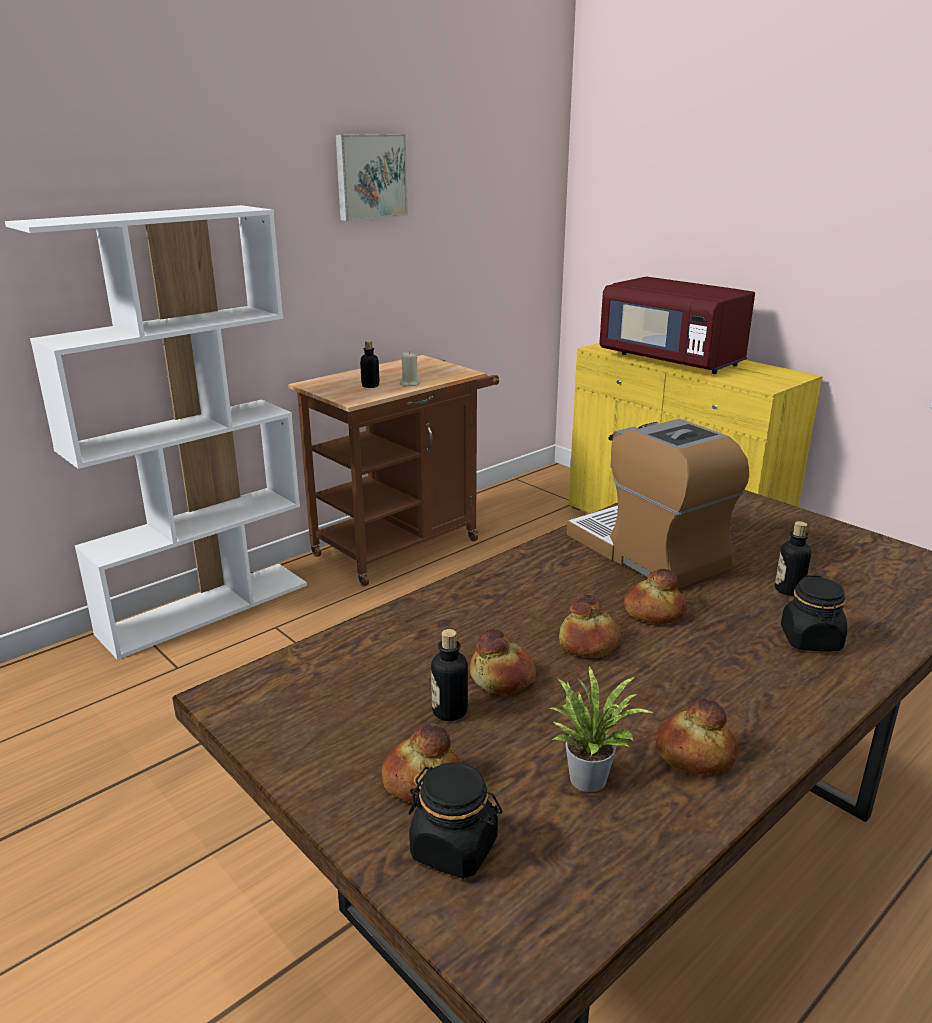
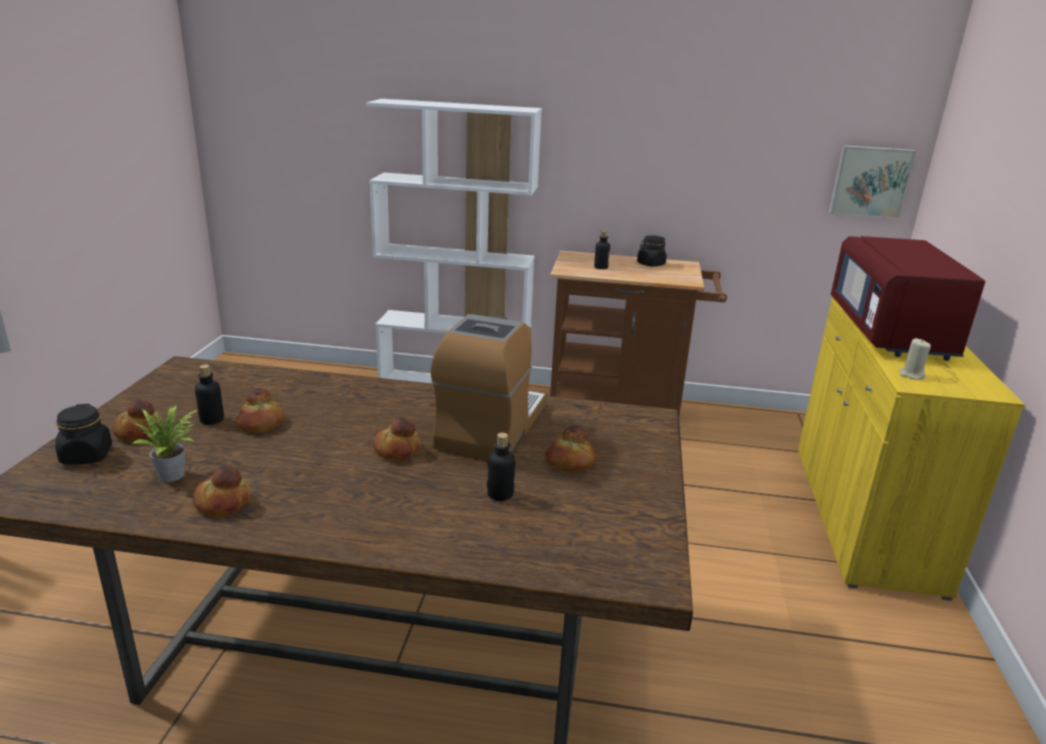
camera: 50 degrees right, 0 degrees up
(370, 176) = (671, 98): picture -> picture (870, 181)
(409, 384) = (628, 275): beige candle -> beige candle (911, 375)
(589, 643) = (329, 439): bread -> bread (570, 462)
(811, 640) = (422, 518): black jar -> black jar (650, 264)

